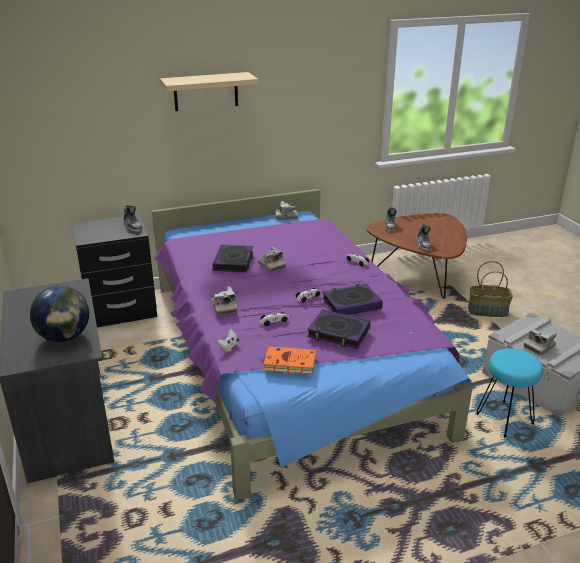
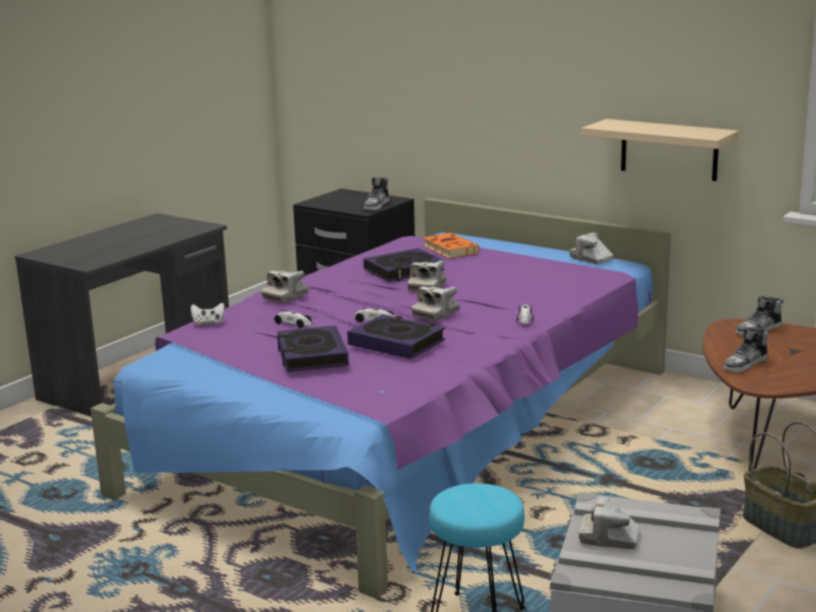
camera: 55 degrees right, 10 degrees down
(64, 337) = (102, 252): globe -> none
(206, 91) = (509, 37): beige shelf -> beige shelf (669, 150)
(288, 363) = (210, 353): orange book -> orange book (449, 249)
(321, 278) = (436, 313): none -> camera

